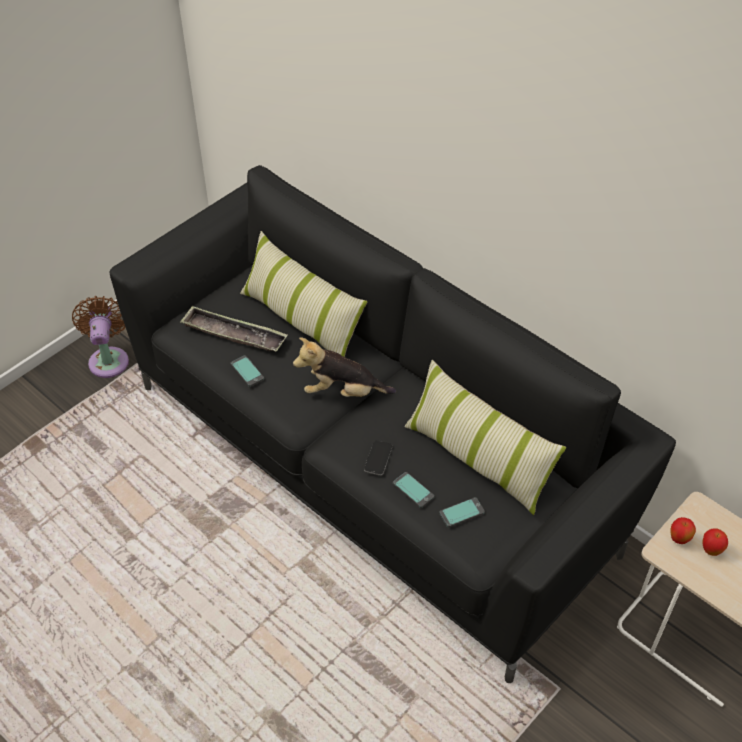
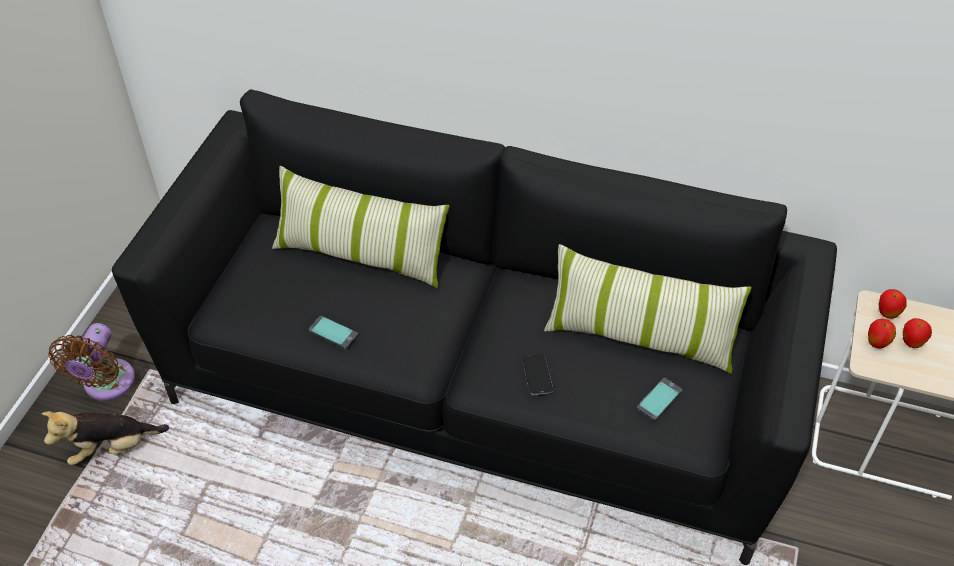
camera: 25 degrees left, 0 degrees up
(109, 359) = (106, 385): brown fan -> brown fan turned 135 degrees counterclockwise
(234, 334) = (293, 296): tray -> none
(343, 392) = (453, 317): plush toy -> plush toy (112, 448)
(413, 490) = (595, 395): phone -> none
(705, 519) = (887, 314): none -> apple

